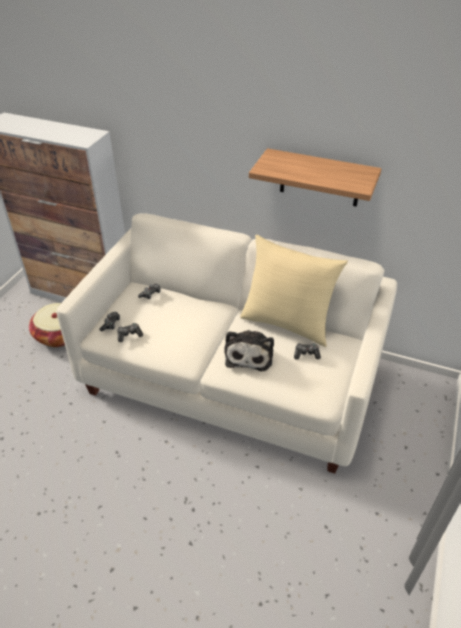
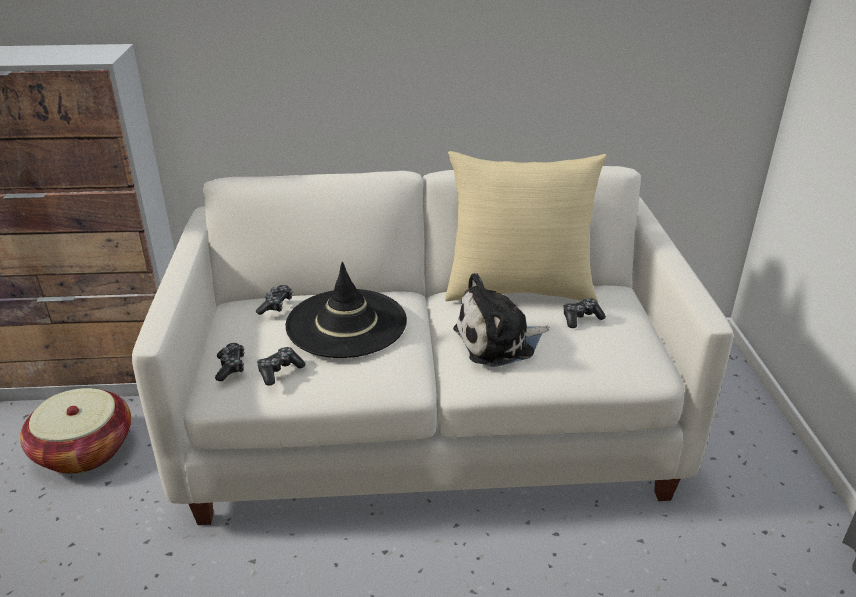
camera: 25 degrees left, 10 degrees down
(177, 317) = (346, 323): none -> black hat
(249, 354) = (499, 342): plush toy -> plush toy turned 90 degrees clockwise
(320, 178) = (509, 57): shelf -> none

